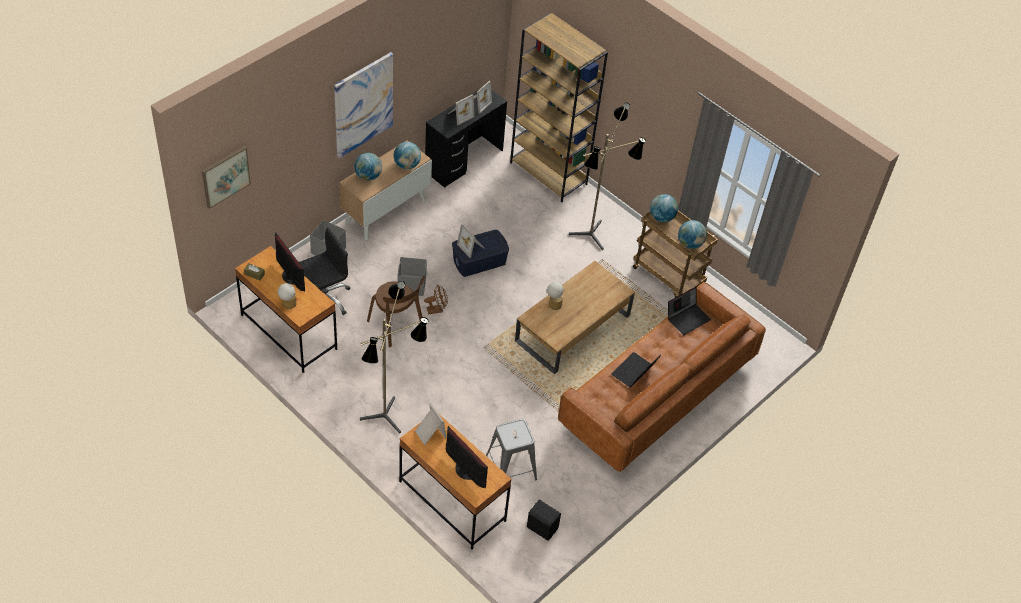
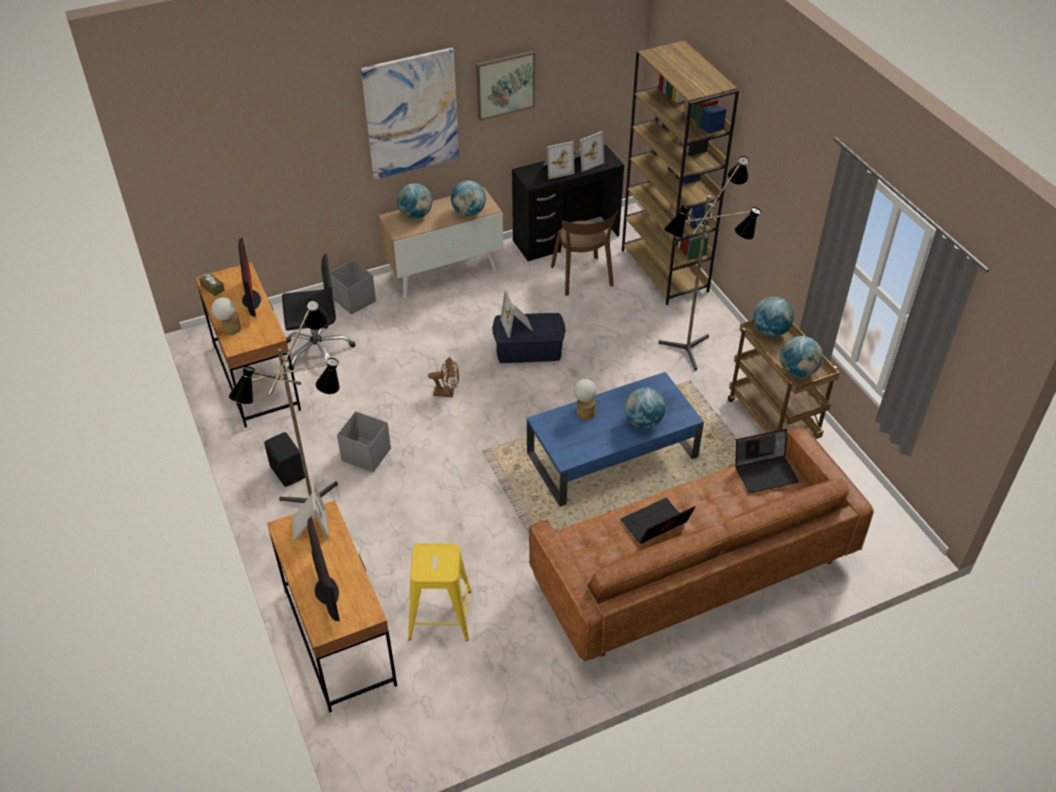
camera: 25 degrees right, 5 degrees down
(225, 176) = (191, 151): picture -> picture (505, 84)
(397, 326) = (388, 401): brown chair -> brown chair (582, 278)
(411, 285) = (430, 358): grey storage box -> grey storage box (366, 454)
(510, 468) = (440, 615): grey stool -> yellow stool
(542, 527) = (443, 709): black speaker -> black speaker (288, 471)
(572, 328) = (611, 455): brown coffee table -> blue coffee table
(595, 301) = (643, 421): none -> globe

